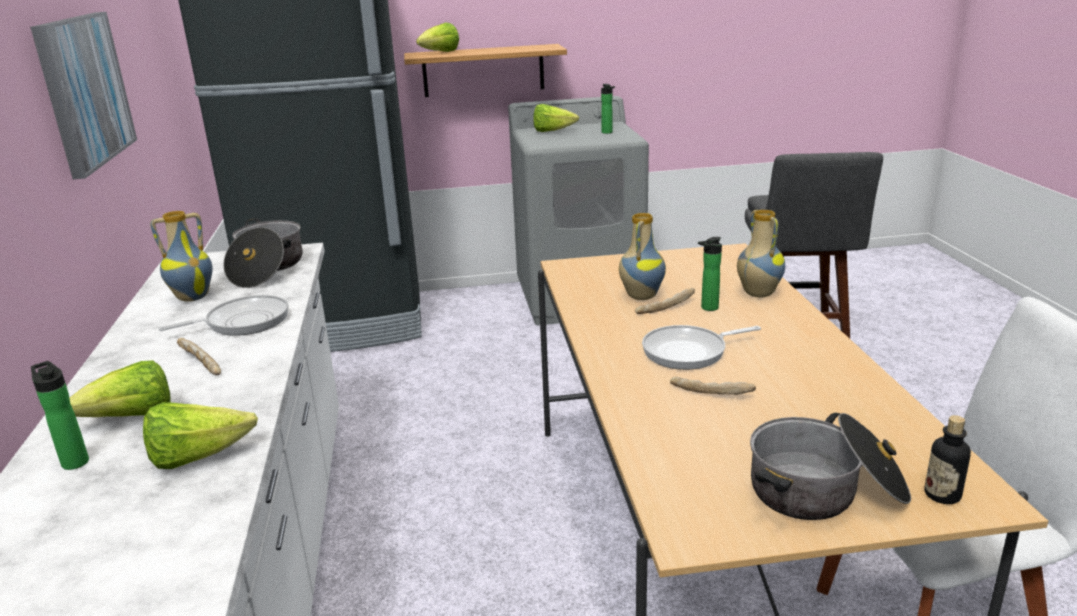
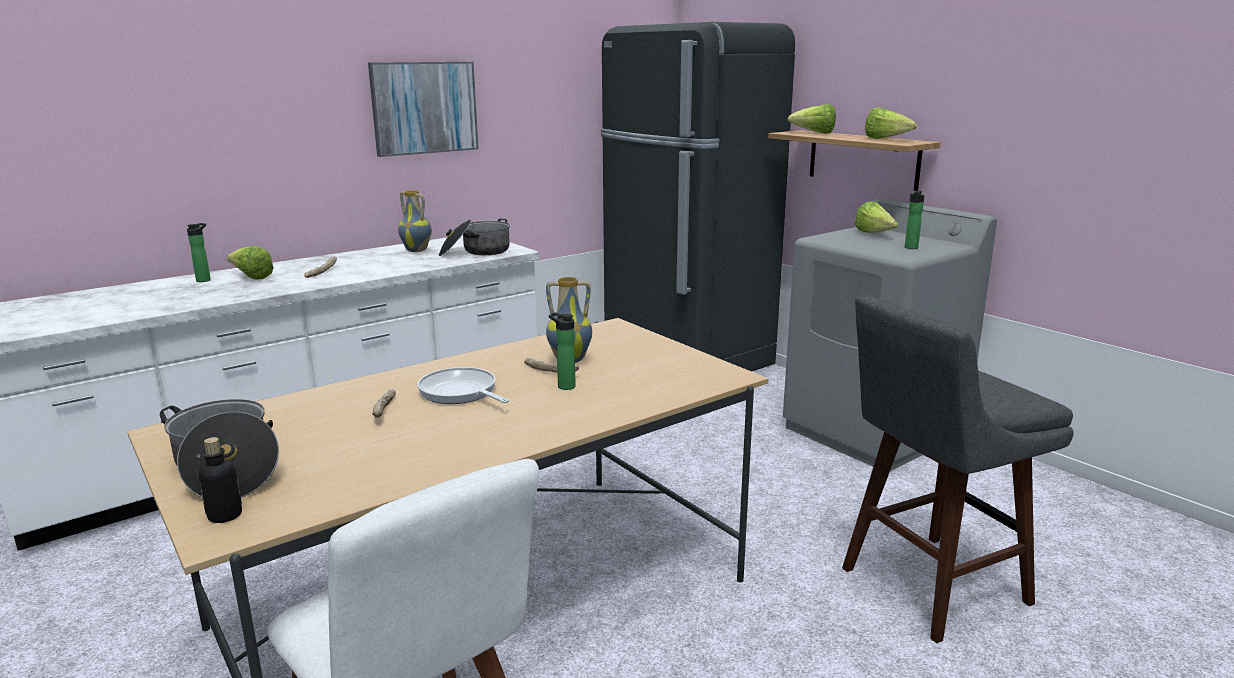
camera: 60 degrees right, 5 degrees down
(198, 457) = (209, 296): lettuce -> lettuce (885, 139)
(243, 322) = (385, 266): frying pan -> none
(757, 293) = (621, 400): vase -> none

